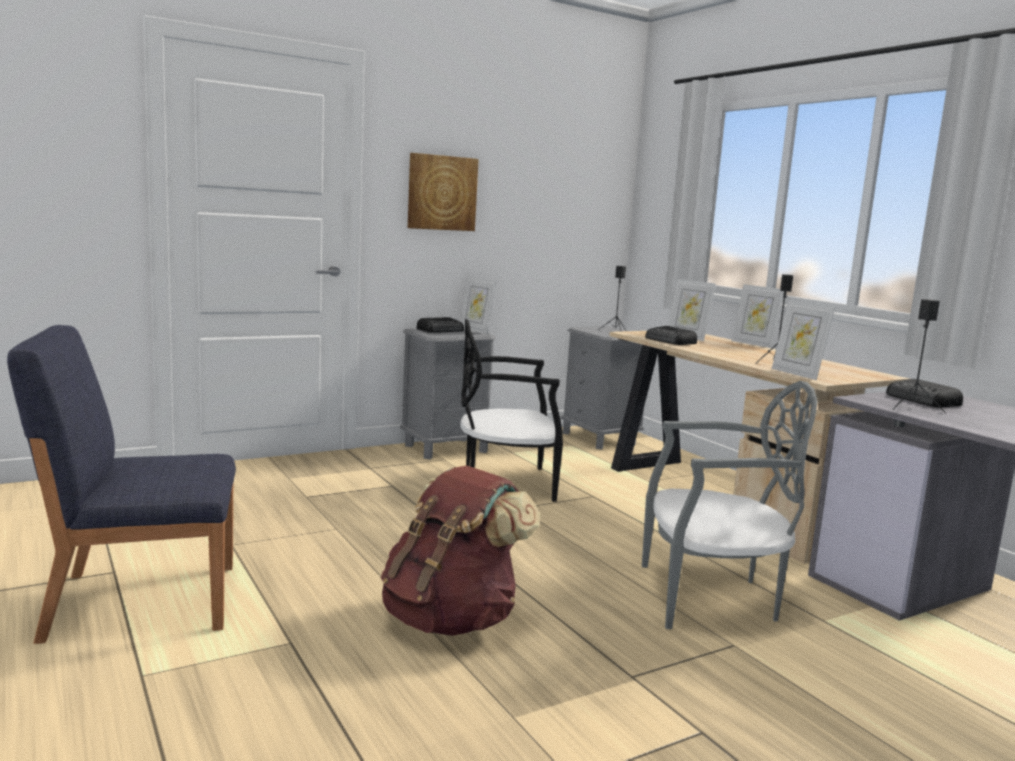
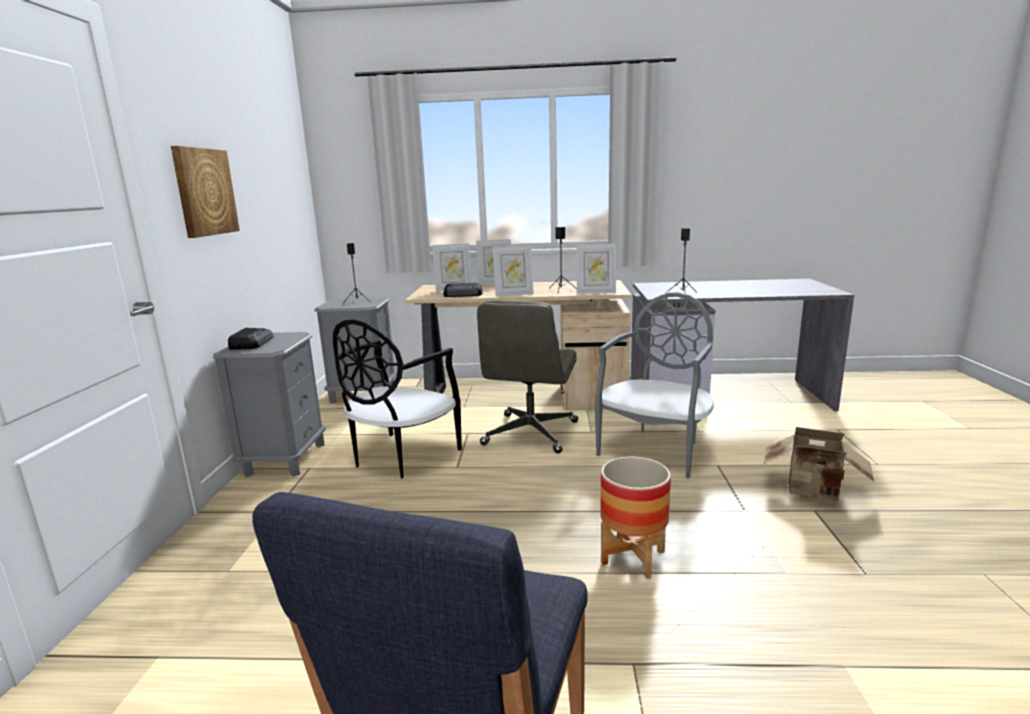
camera: 55 degrees left, 5 degrees up
(452, 619) = (633, 557): brown backpack -> planter
(475, 331) = (277, 333): picture frame -> picture frame (514, 294)
(639, 523) = (531, 434): none -> grey office chair
(762, 730) = (814, 491): none -> cardboard box
(923, 400) = (665, 289): radio -> none

